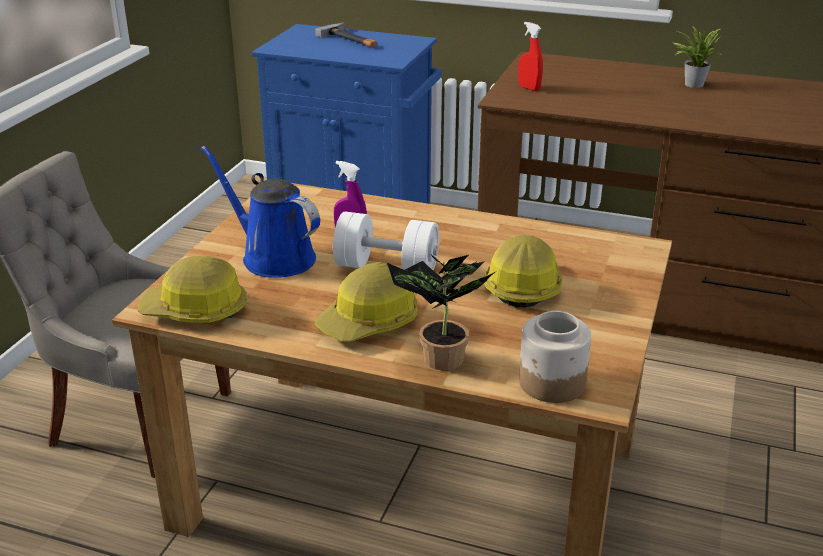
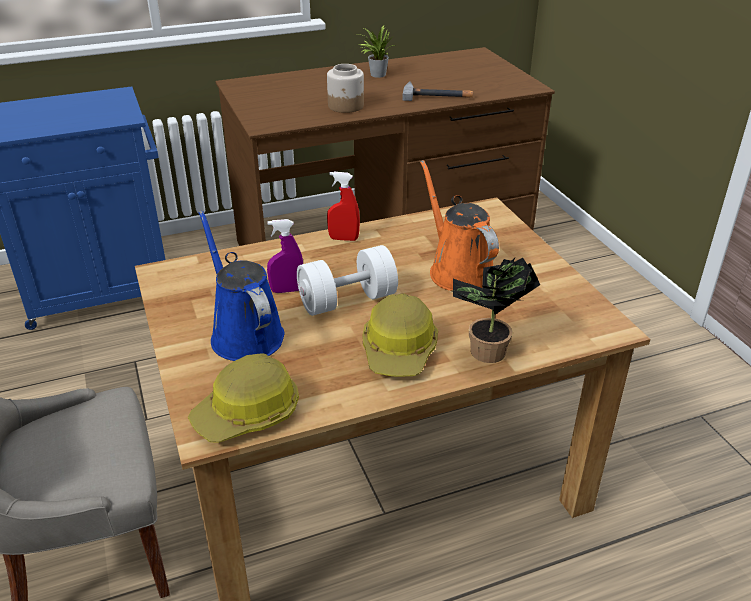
camera: 40 degrees left, 5 degrees up
(273, 257) = (244, 334): blue watering can -> blue watering can turned 60 degrees clockwise
(351, 39) = (54, 108): hammer -> hammer (437, 95)
(522, 285) = (457, 271): hard hat -> orange watering can
(529, 88) = (269, 110): red spray bottle -> red spray bottle (343, 239)
(552, 383) = (574, 333): jar -> jar (346, 106)

